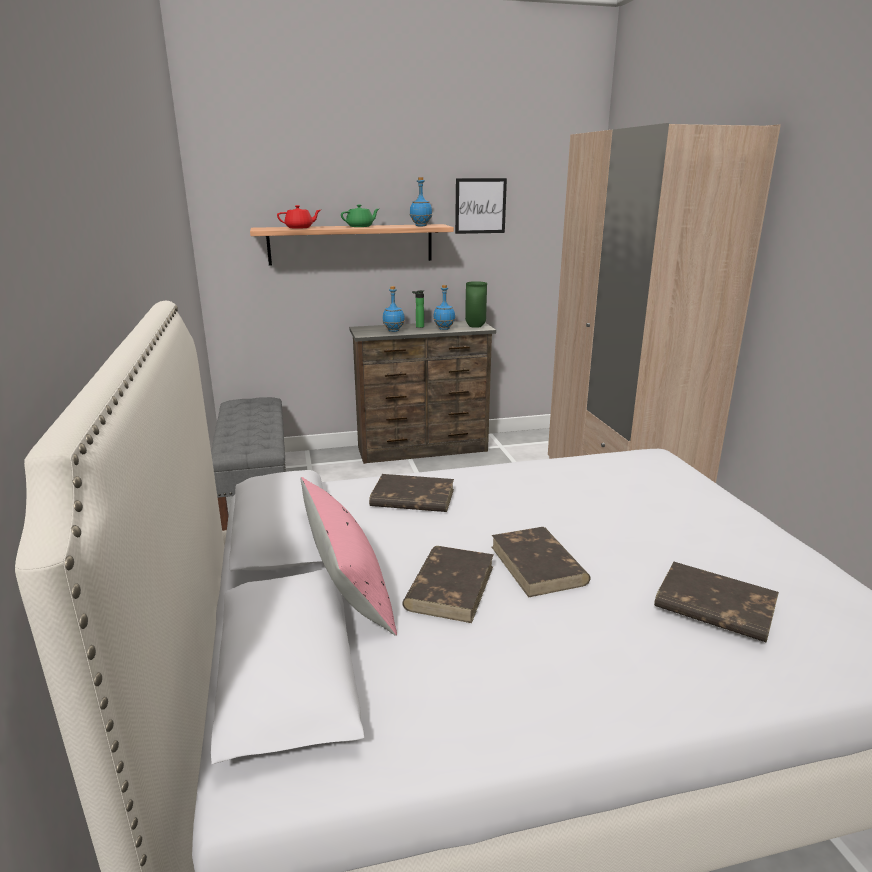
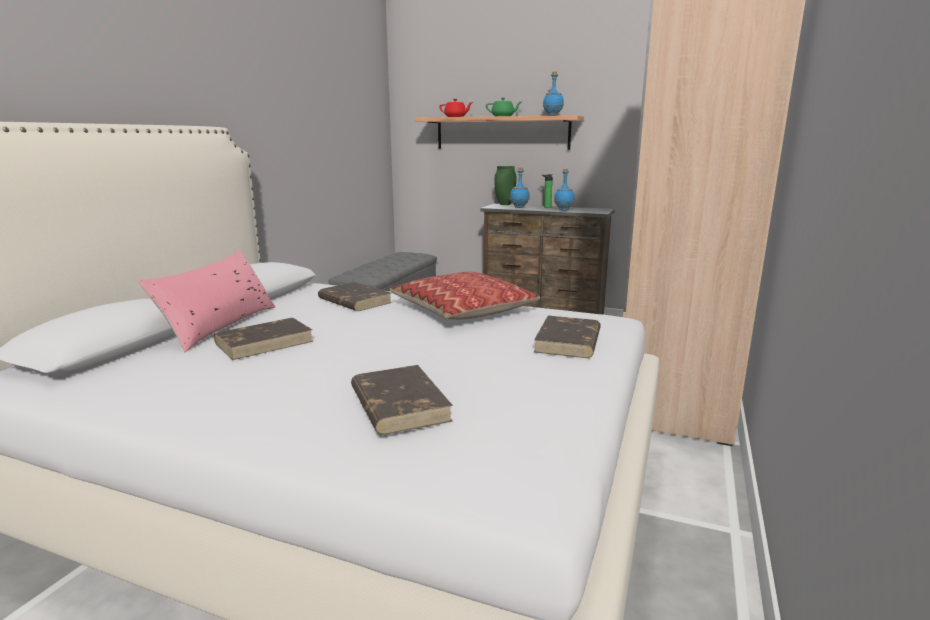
camera: 35 degrees right, 5 degrees down
(474, 326) = (595, 211): green vase -> green vase (504, 204)
(480, 206) = (620, 99): picture -> none
(532, 478) = (463, 309): none -> pillow
(538, 565) = (341, 348): brown book -> brown book (568, 341)

